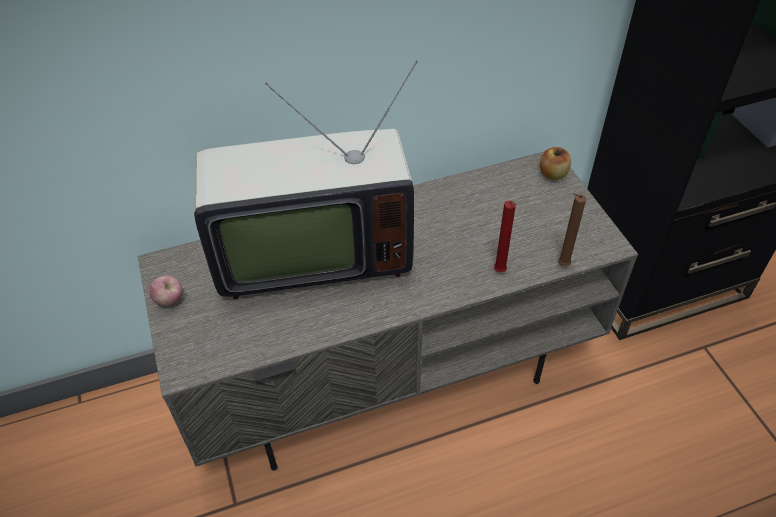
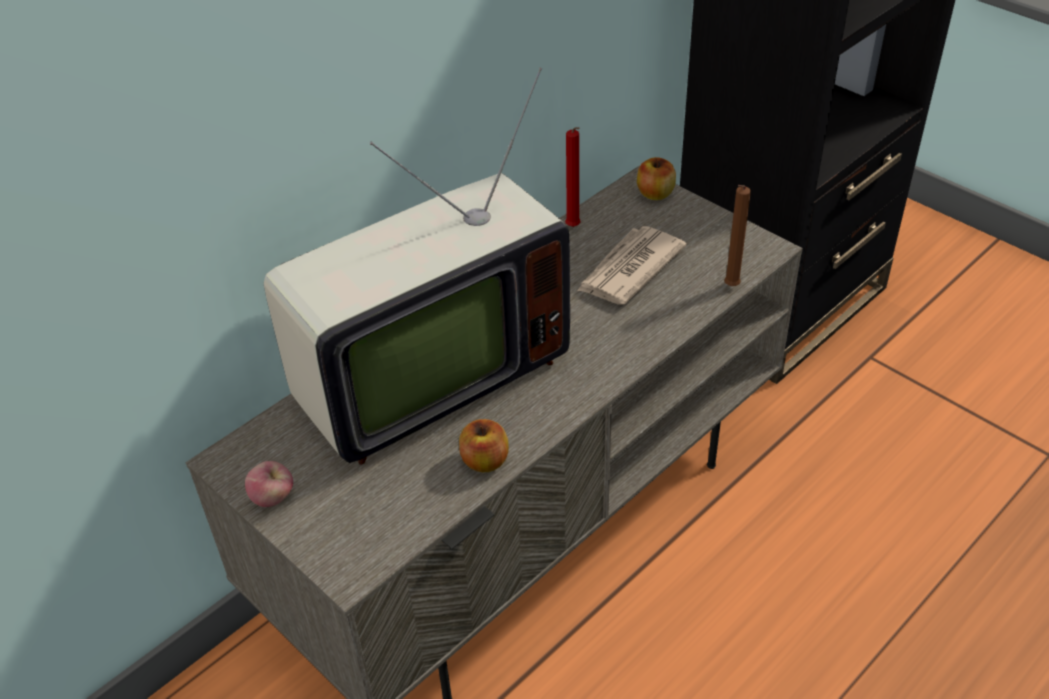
camera: 25 degrees left, 5 degrees down
(310, 329) = (485, 461): none -> apple
(497, 225) = (629, 269): none -> newspaper
(499, 272) = (667, 318): red candle -> red candle (573, 228)

